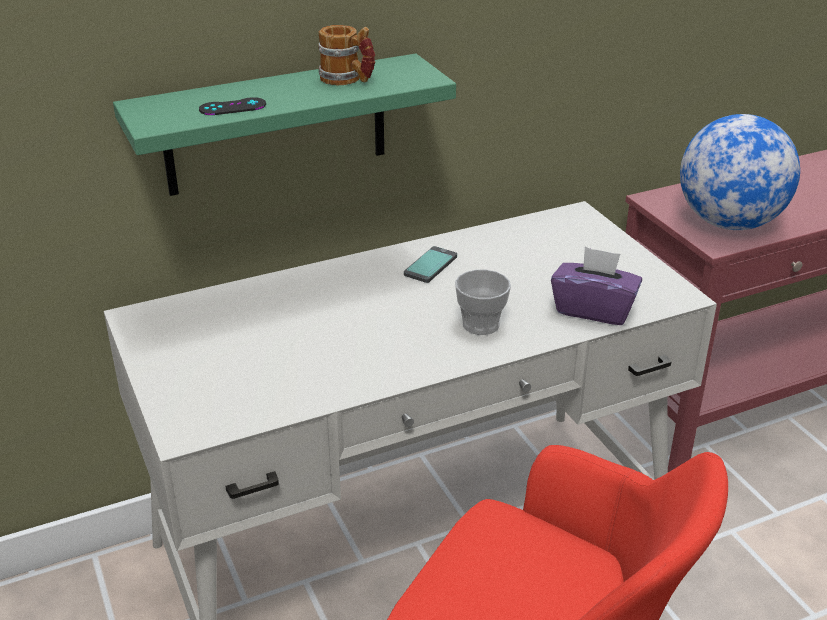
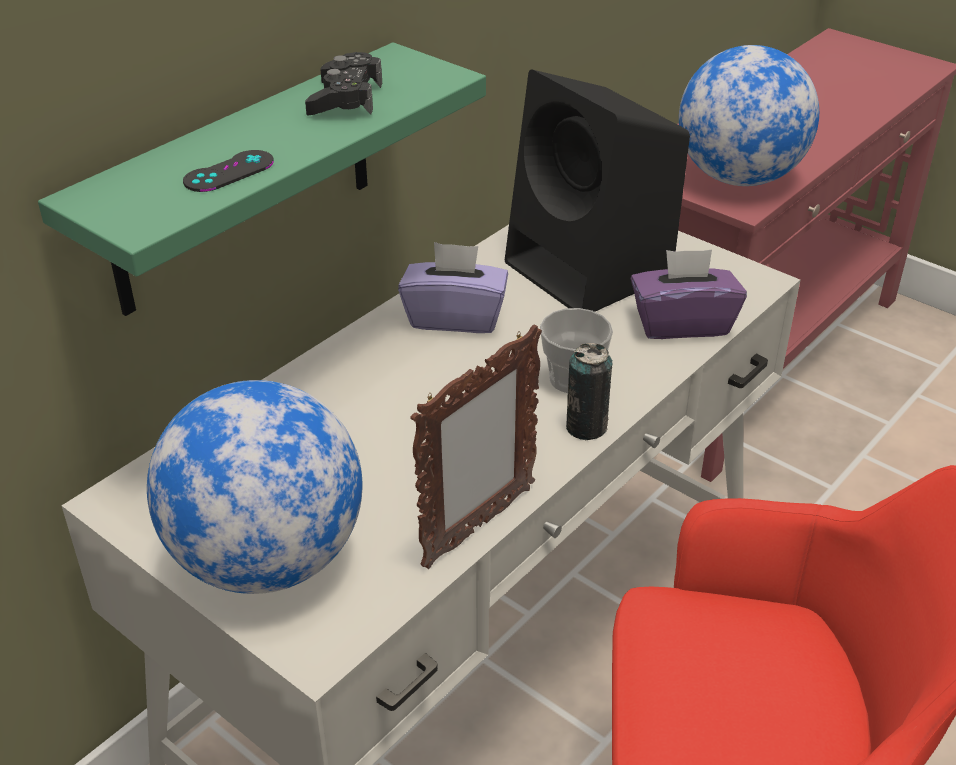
camera: 25 degrees left, 5 degrees up
(194, 375) = (267, 560): none -> globe
(339, 395) = (477, 527): none -> picture frame
(347, 80) = (345, 98): mug -> black game controller
(430, 265) = (455, 317): phone -> purple tissue box
(464, 356) = (586, 427): none -> can
(554, 259) = (592, 271): none -> black speaker

